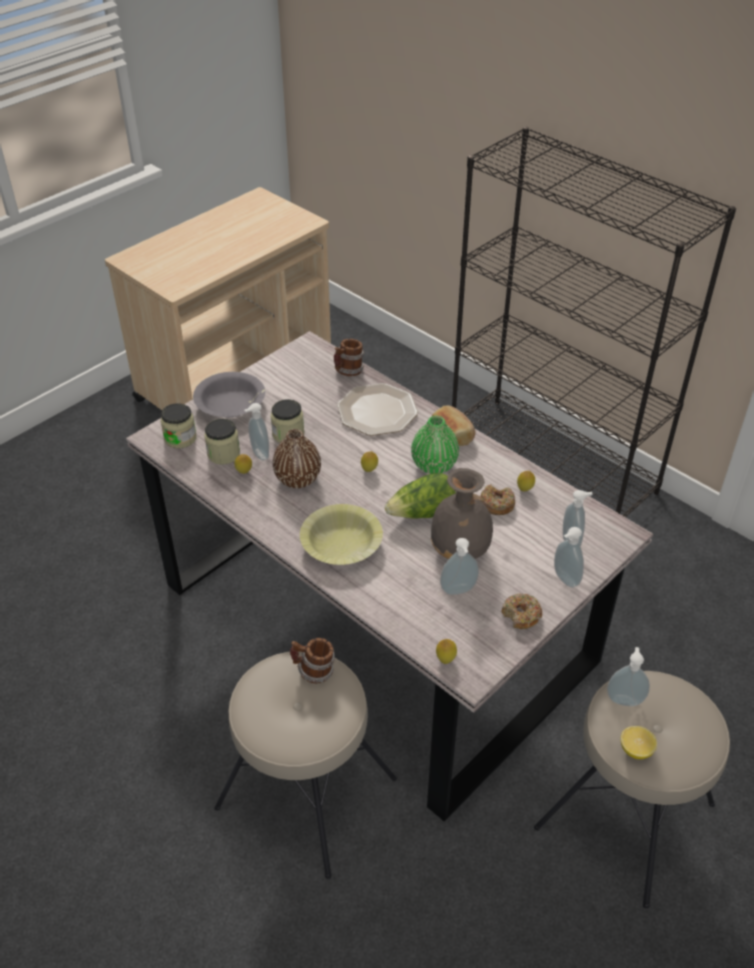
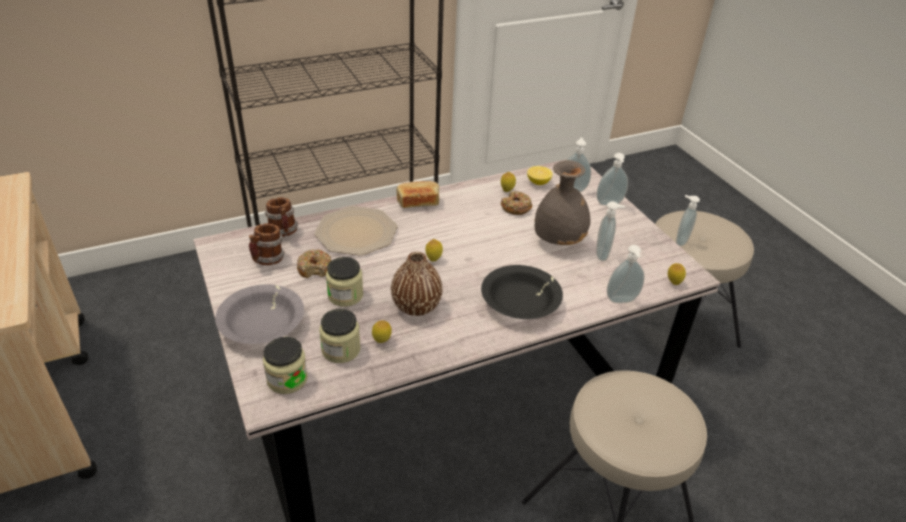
camera: 70 degrees left, 5 degrees down
(259, 454) = (361, 323): soap dispenser -> soap dispenser (622, 301)
(314, 672) = (609, 394): mug -> mug (267, 260)
(341, 544) = (520, 302): yellow bowl -> black bowl
(423, 513) = (506, 246): lettuce -> none
(434, 465) = (451, 223): green vase -> none
(521, 615) = (638, 233): donut -> donut (315, 268)
(635, 750) = (723, 251): lemon -> lemon (538, 182)

